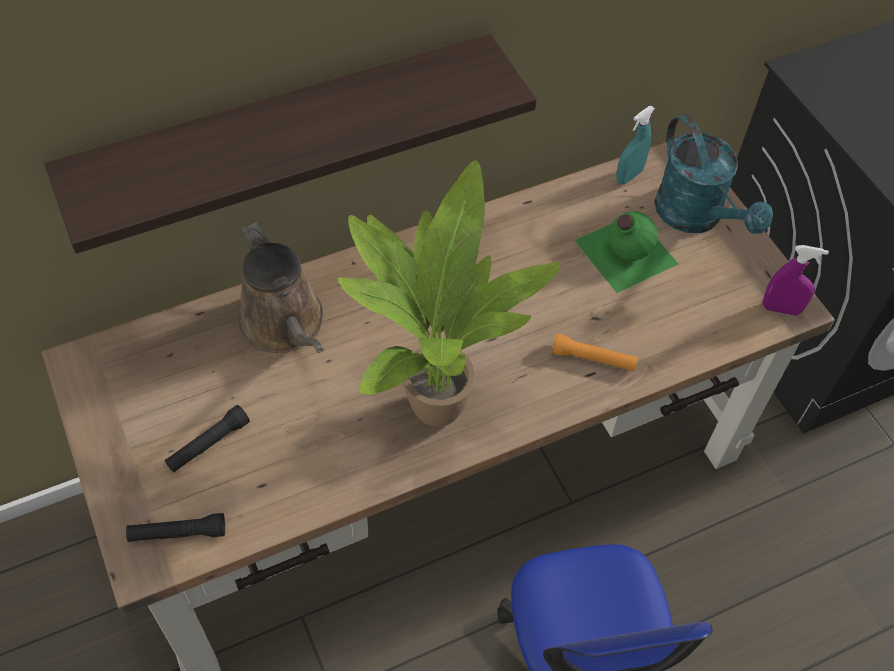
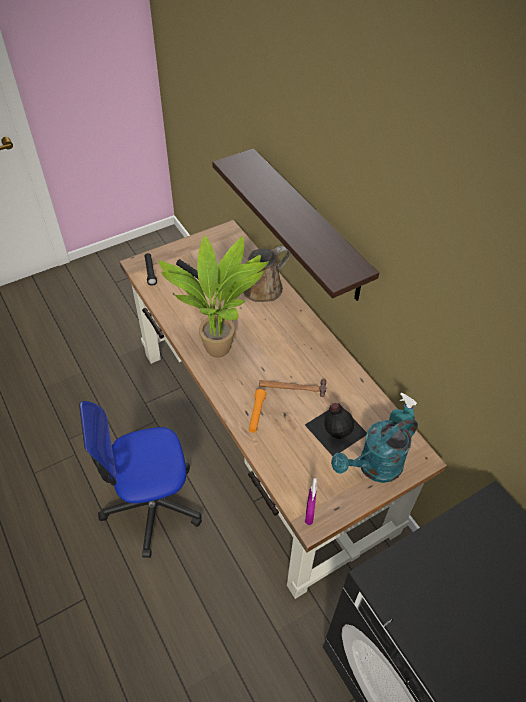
camera: 85 degrees right, 5 degrees down
(537, 299) = (292, 387): none -> hammer
(624, 251) = (336, 428): green bottle -> black bottle

